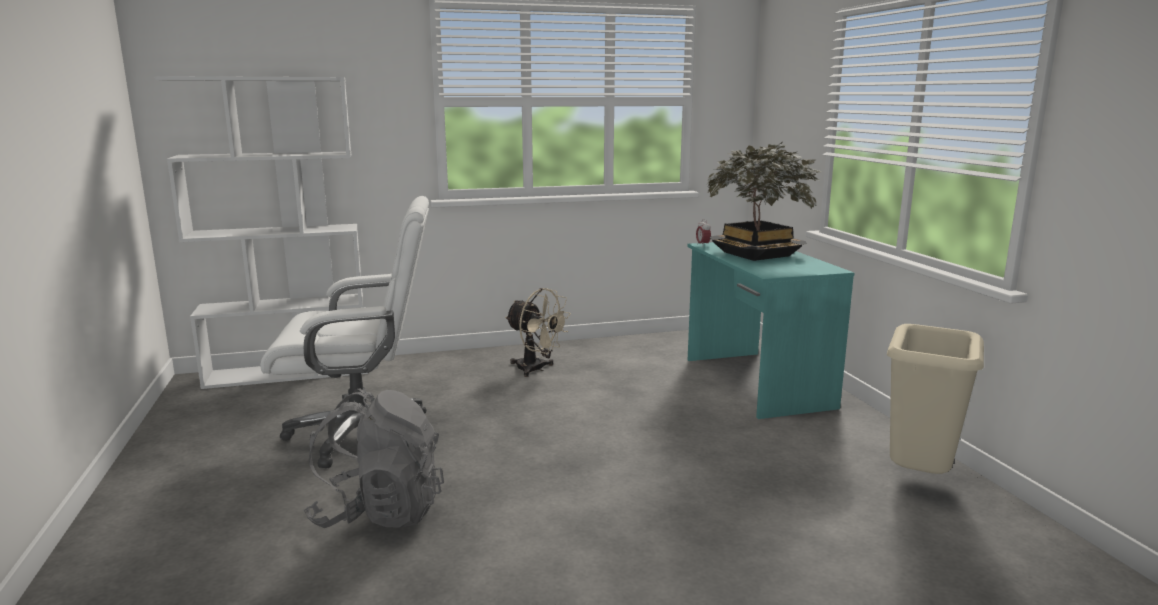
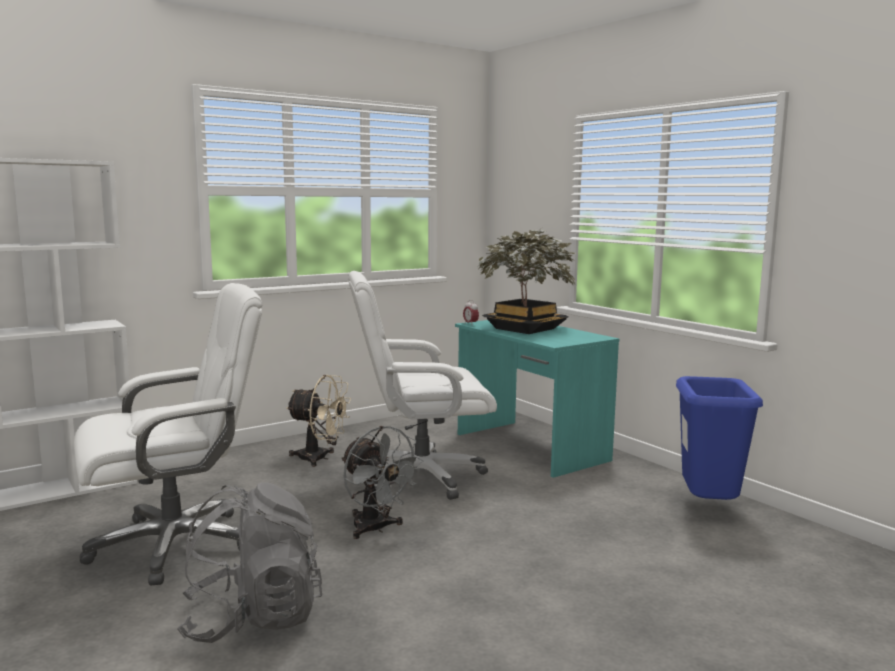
camera: 20 degrees left, 5 degrees down
(541, 447) = (376, 529): none -> grey fan
(619, 400) = (420, 477): none -> white office chair
(918, 480) = (708, 509): beige trash can -> blue trash can

